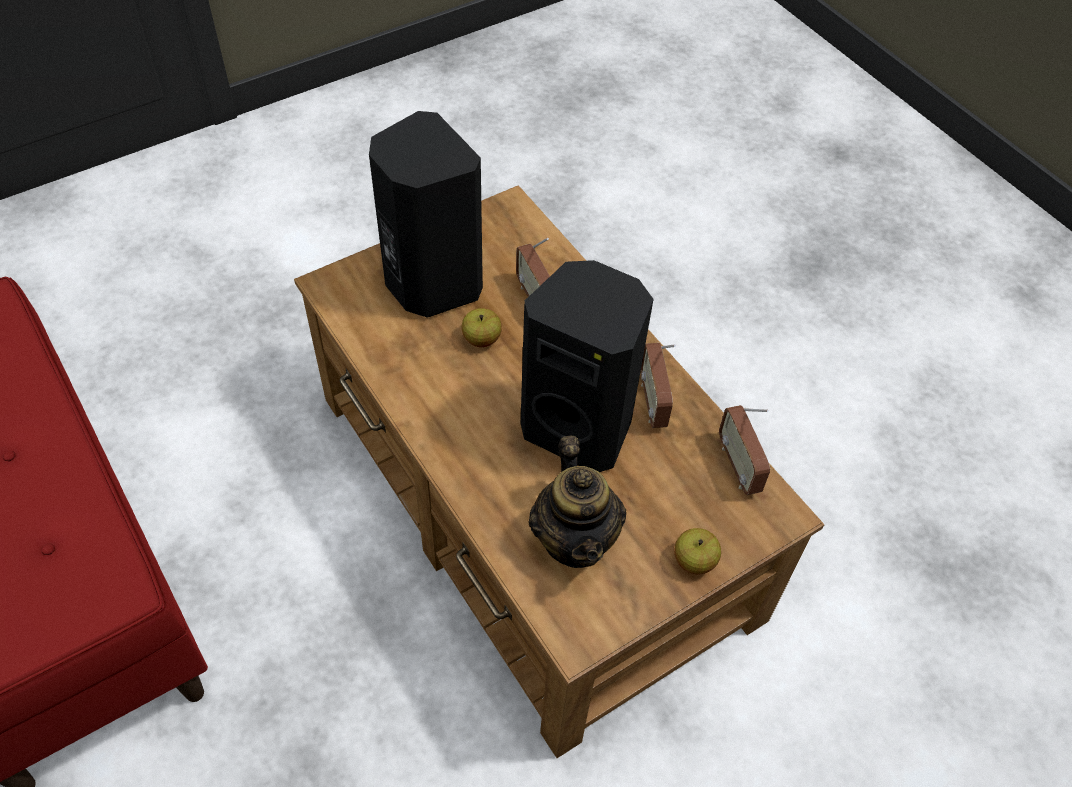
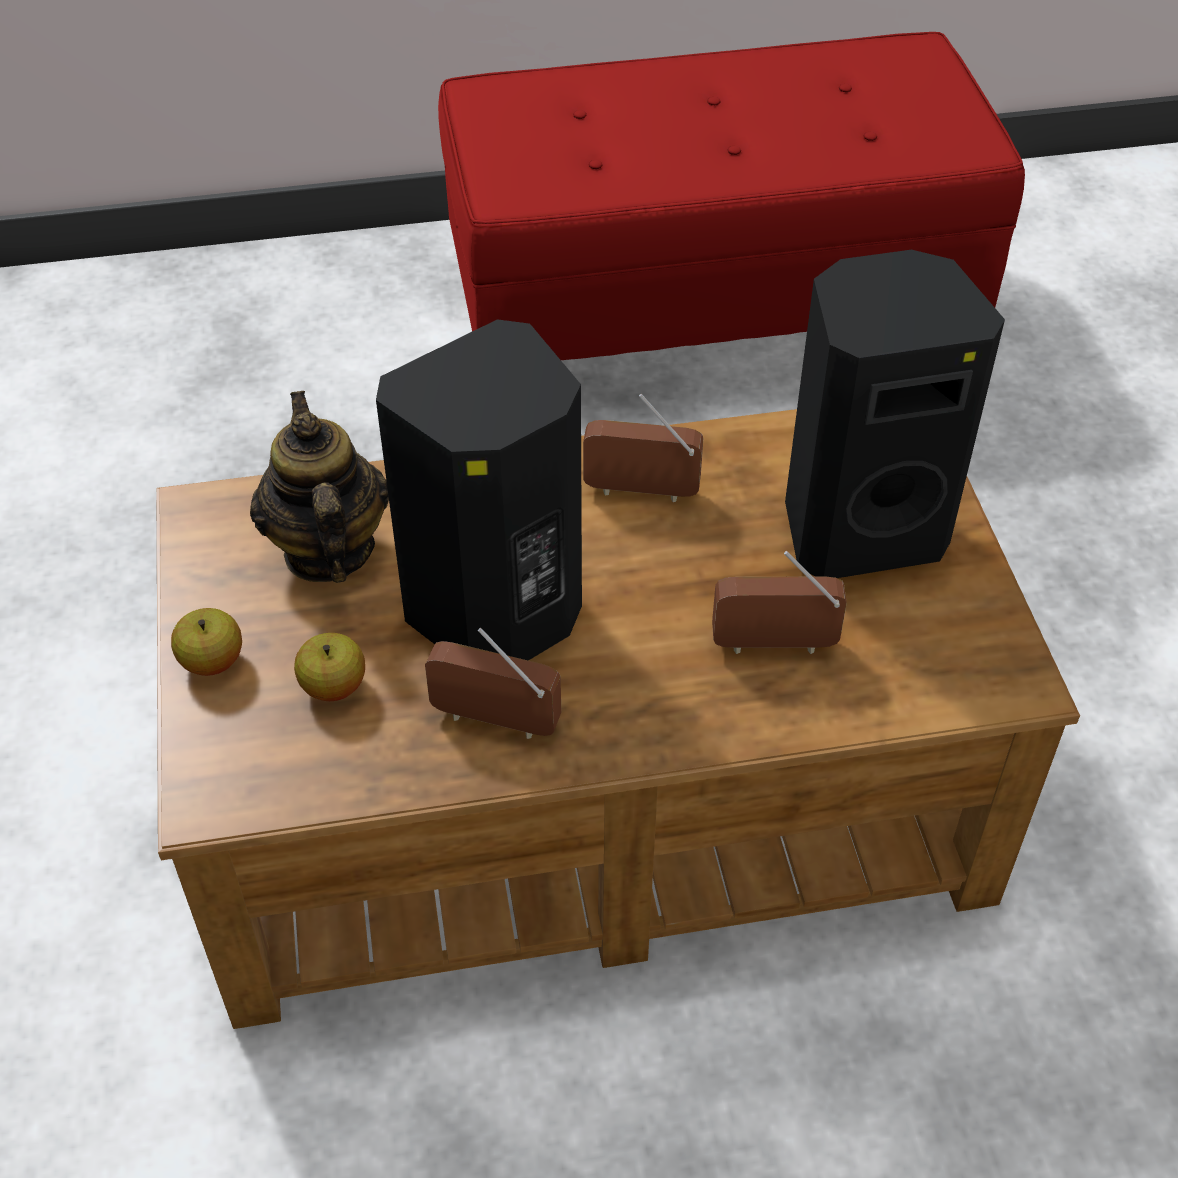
camera: 115 degrees right, 5 degrees down
(481, 339) = (720, 556): apple -> apple (333, 687)
(575, 539) = (327, 550): teapot -> teapot turned 60 degrees clockwise
(738, 466) = (319, 782): radio -> radio (641, 491)

